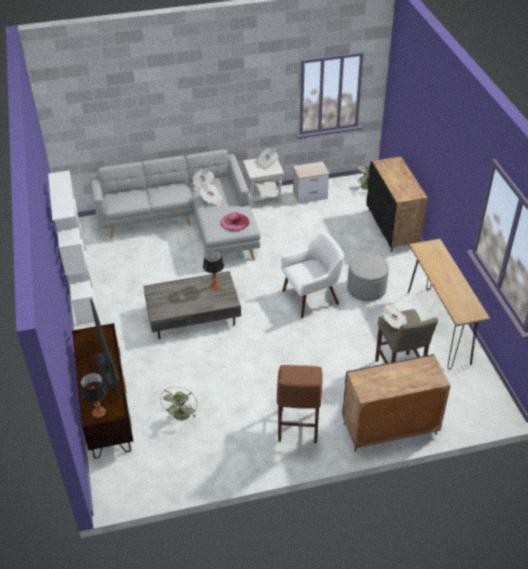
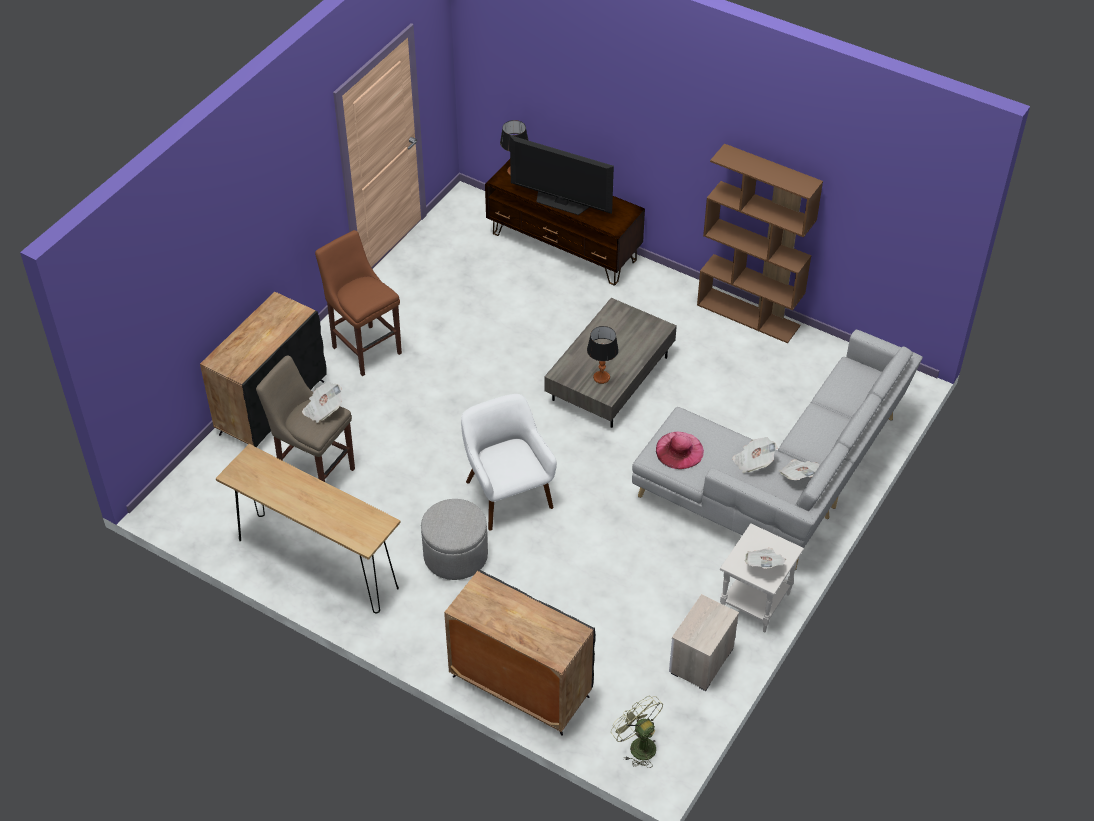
camera: 135 degrees right, 5 degrees up
(83, 298) = (749, 315): white bookcase -> brown bookcase
(181, 417) = (485, 284): green fan -> none
(311, 298) = (507, 494): white armchair -> white armchair turned 135 degrees clockwise

